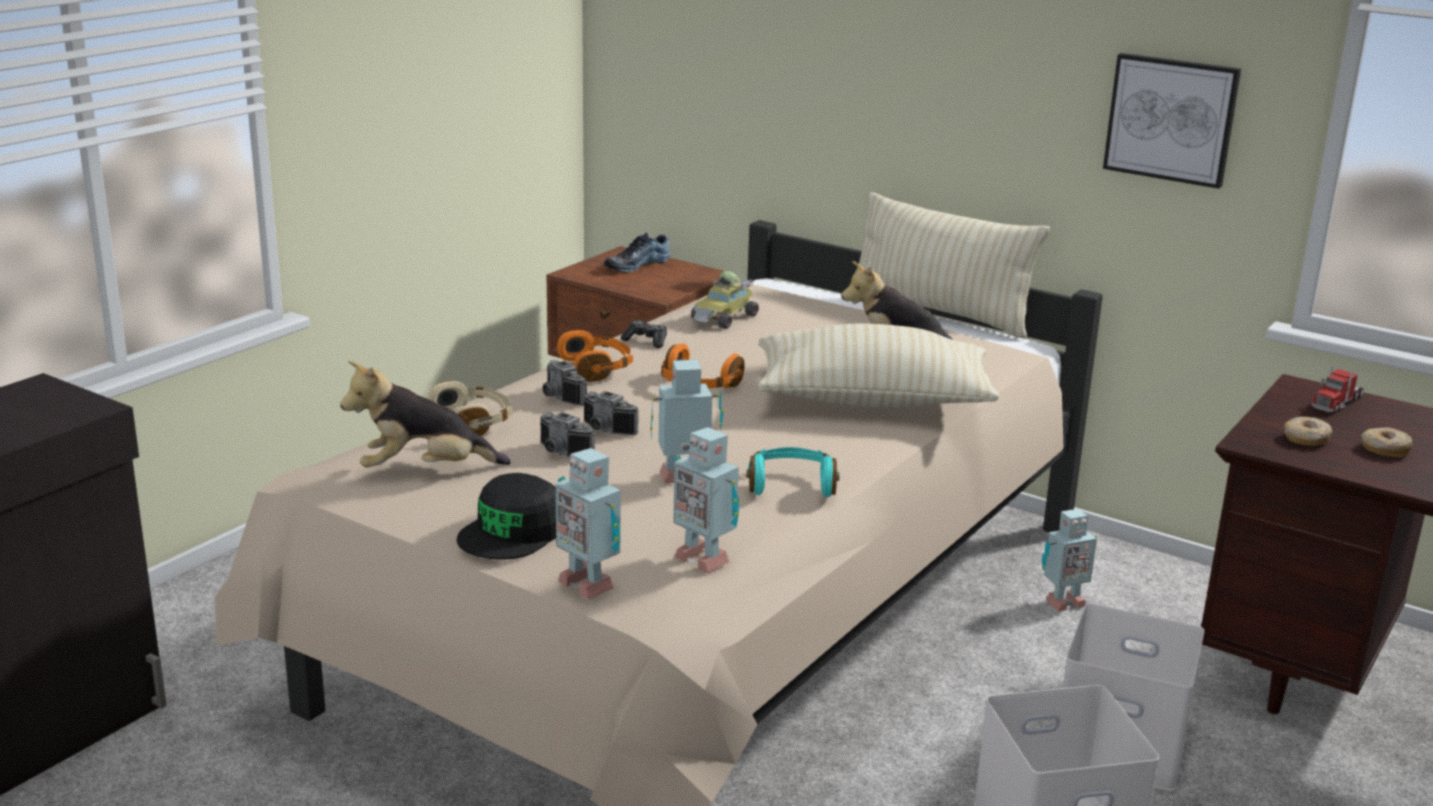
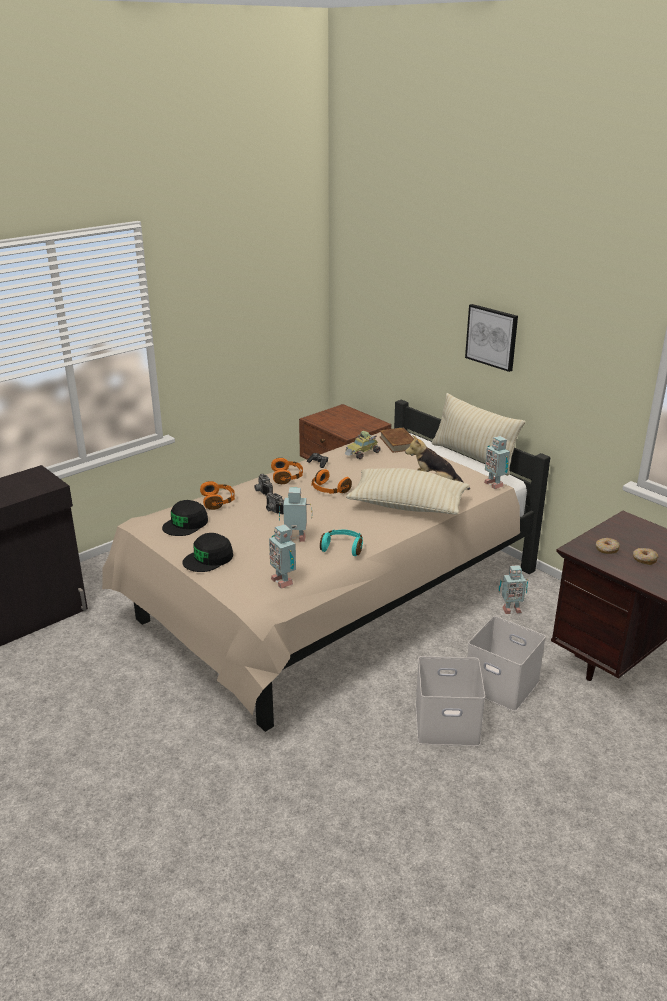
camera: 15 degrees right, 5 degrees up
(424, 471) = (186, 524): plush toy -> black cap
(473, 422) = (218, 501): beige headphones -> orange headphones
(560, 453) = (248, 521): camera -> none
(588, 583) = (227, 587): toy robot -> toy robot (494, 484)
(636, 264) = (344, 415): shoe -> none
(784, 297) = (398, 443): none -> brown book
(1171, 119) = (584, 373): picture -> picture (492, 337)
(1337, 403) = (639, 530): toy truck -> none

